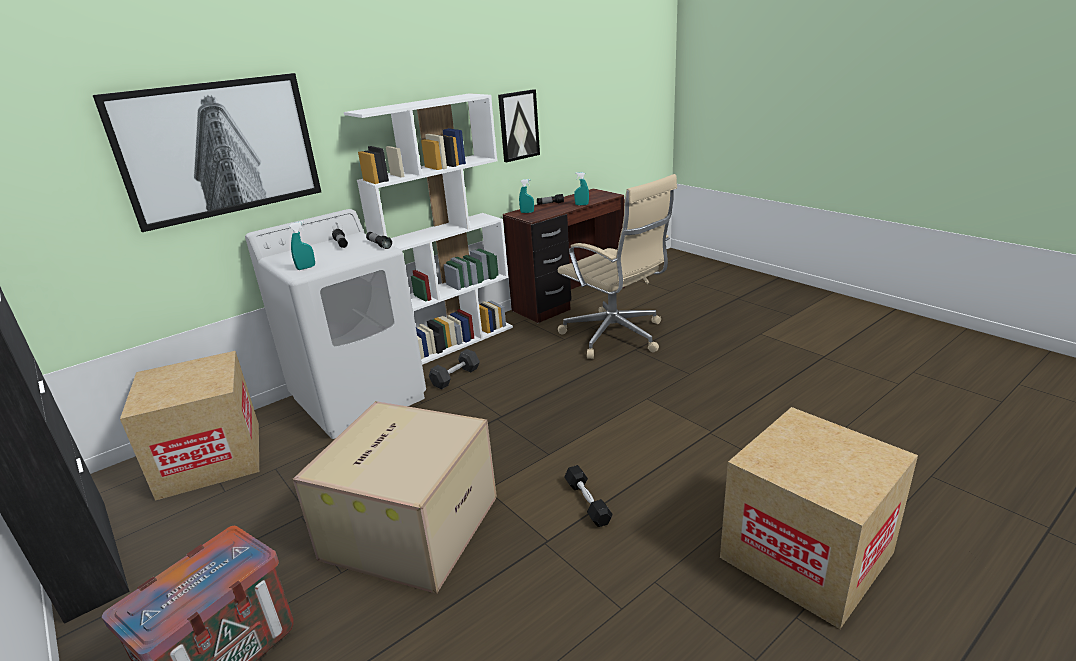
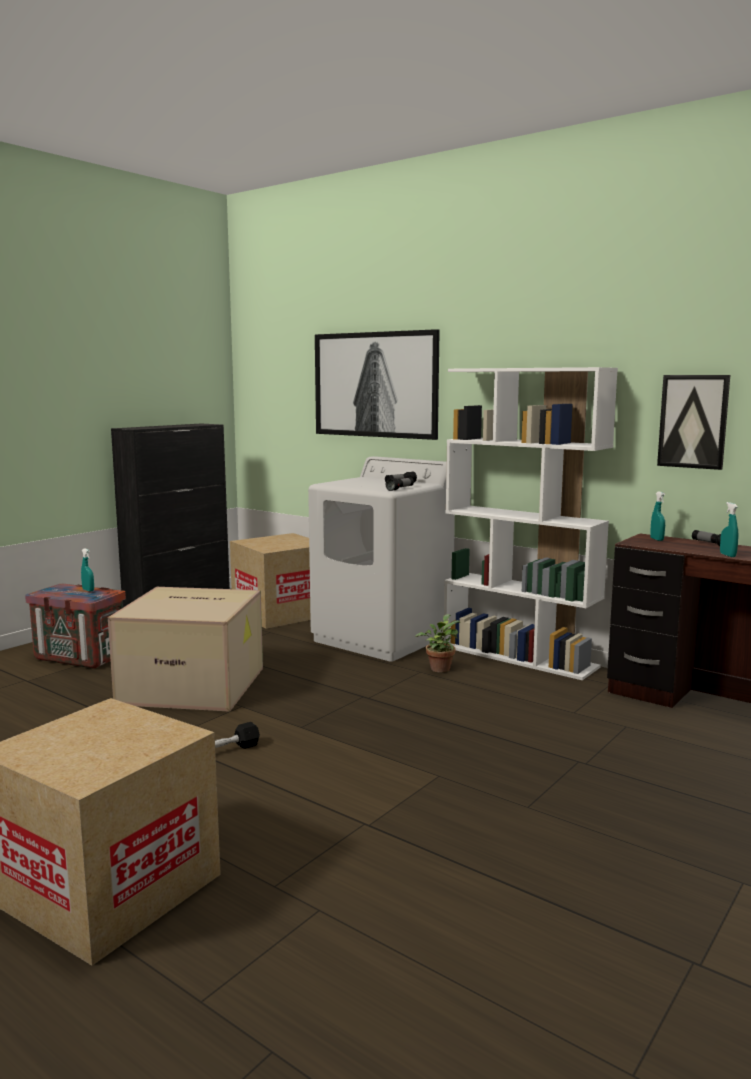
camera: 75 degrees right, 15 degrees down
(306, 268) = (336, 483): turquoise spray bottle -> turquoise spray bottle (88, 590)
(455, 377) = (439, 668): grey dumbbell -> potted plant
(616, 336) = (610, 745): beige office chair -> none

